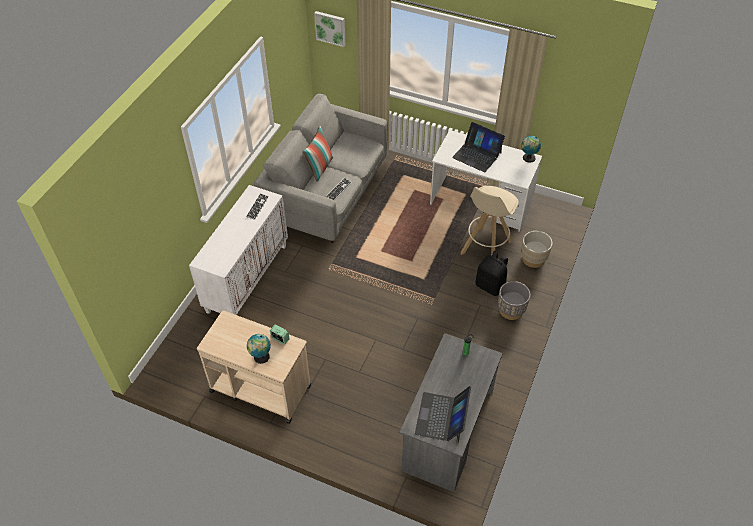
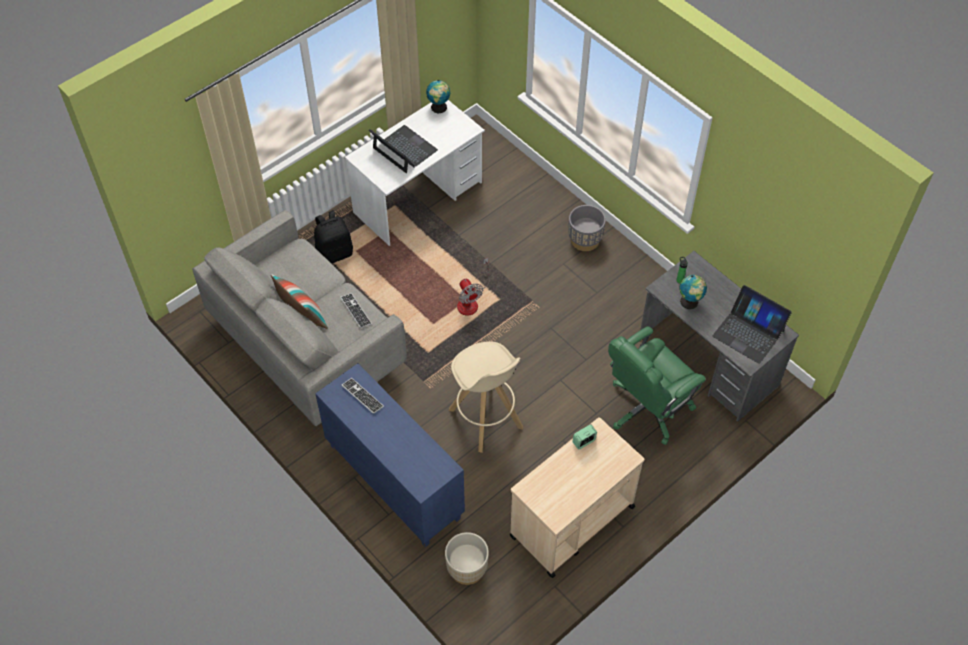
camera: 65 degrees left, 5 degrees up
(247, 277) = (393, 481): white cabinet -> blue cabinet
(261, 357) = (601, 470): globe -> globe (690, 303)
(330, 28) = (161, 171): picture -> none
(380, 403) = (647, 408): none -> green office chair
(412, 264) = (471, 301): none -> fan
(477, 155) = (404, 149): laptop -> laptop turned 105 degrees counterclockwise
(485, 248) = (487, 223): beige stool -> beige stool (486, 419)
(490, 286) = (542, 242): black backpack -> black backpack (335, 253)
(533, 259) = (527, 189): beige planter -> beige planter (467, 569)

